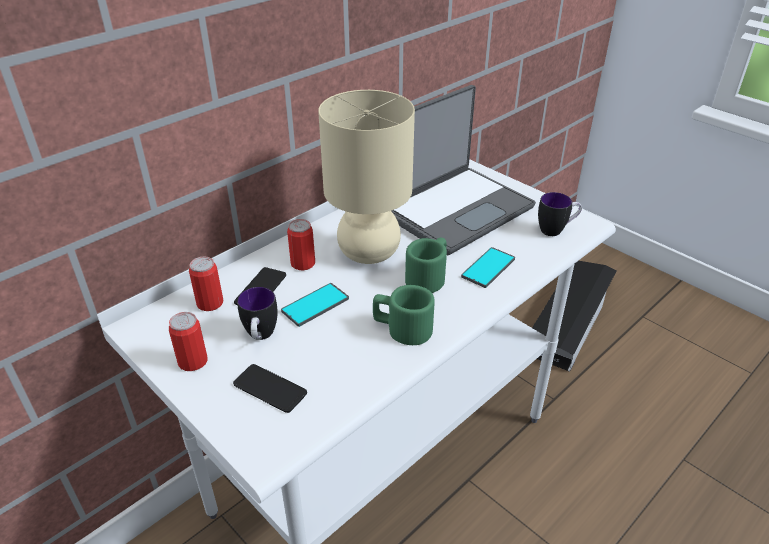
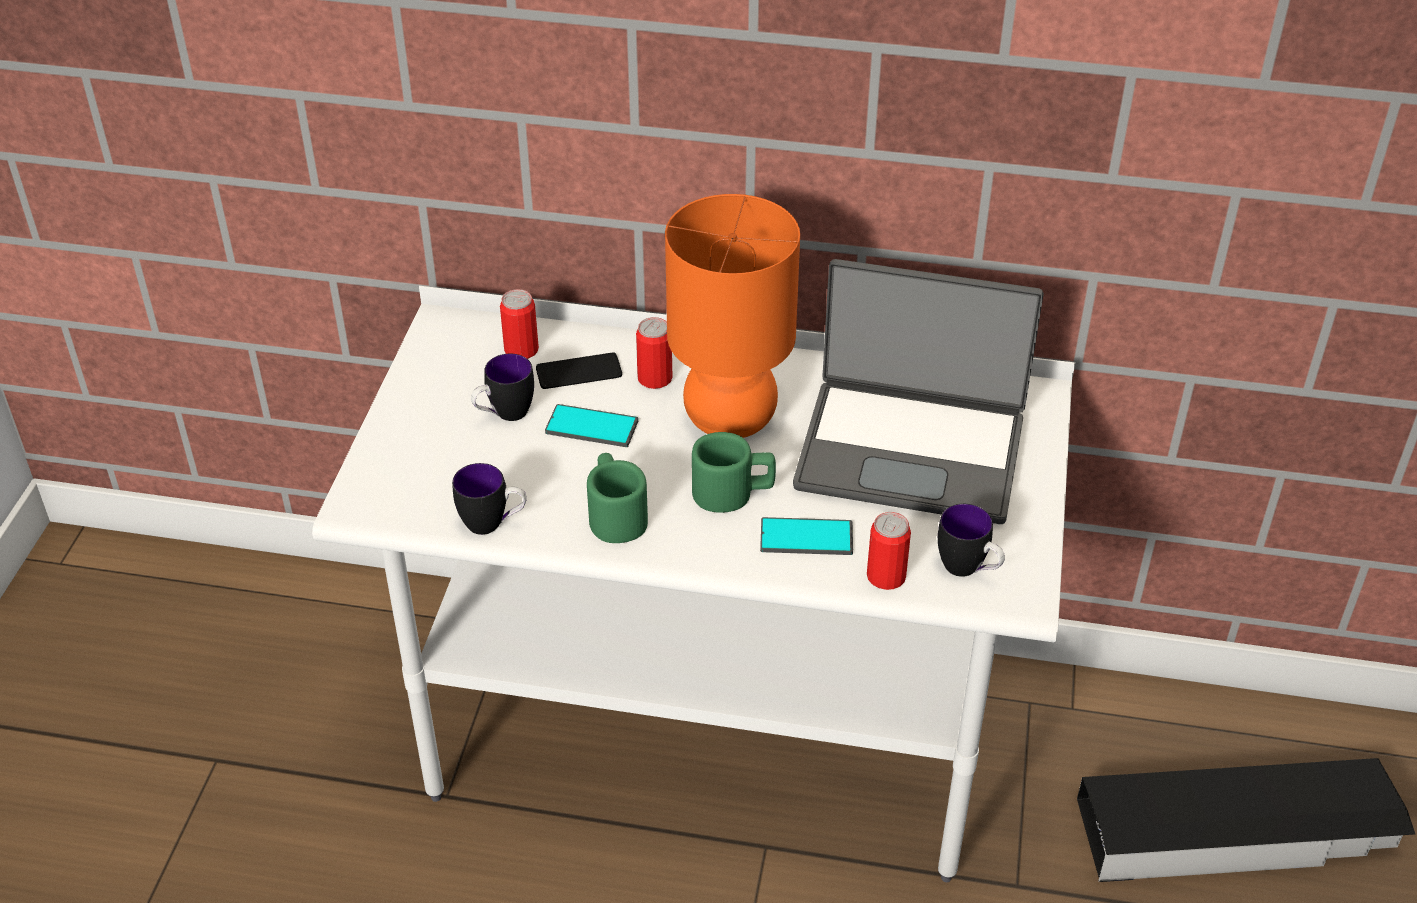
camera: 55 degrees right, 5 degrees up
(193, 361) = (429, 390): can -> can (886, 576)
(270, 389) = (439, 463): phone -> none
(357, 387) = (493, 524): none -> mug
(369, 252) = (731, 419): beige table lamp -> orange table lamp

